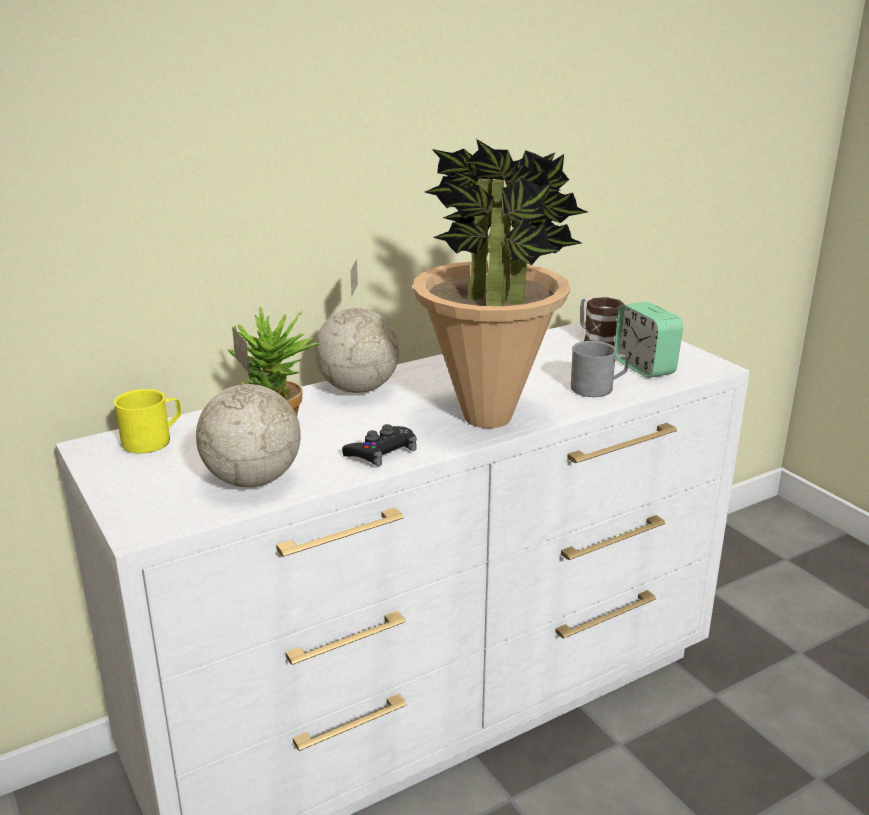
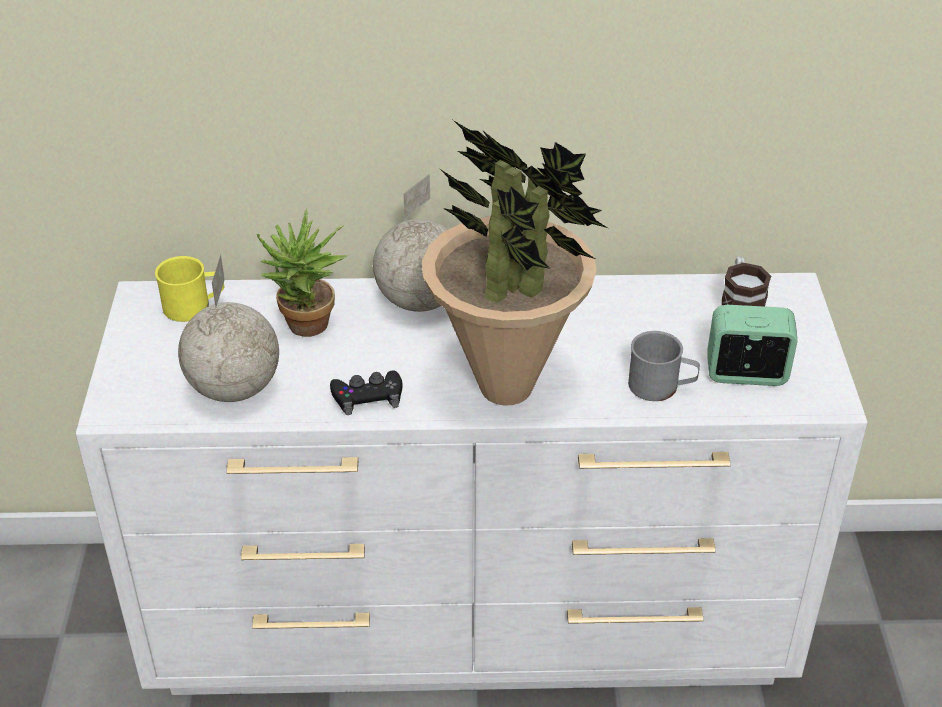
camera: 30 degrees right, 15 degrees up
(644, 367) = (746, 374): alarm clock -> alarm clock turned 90 degrees clockwise

